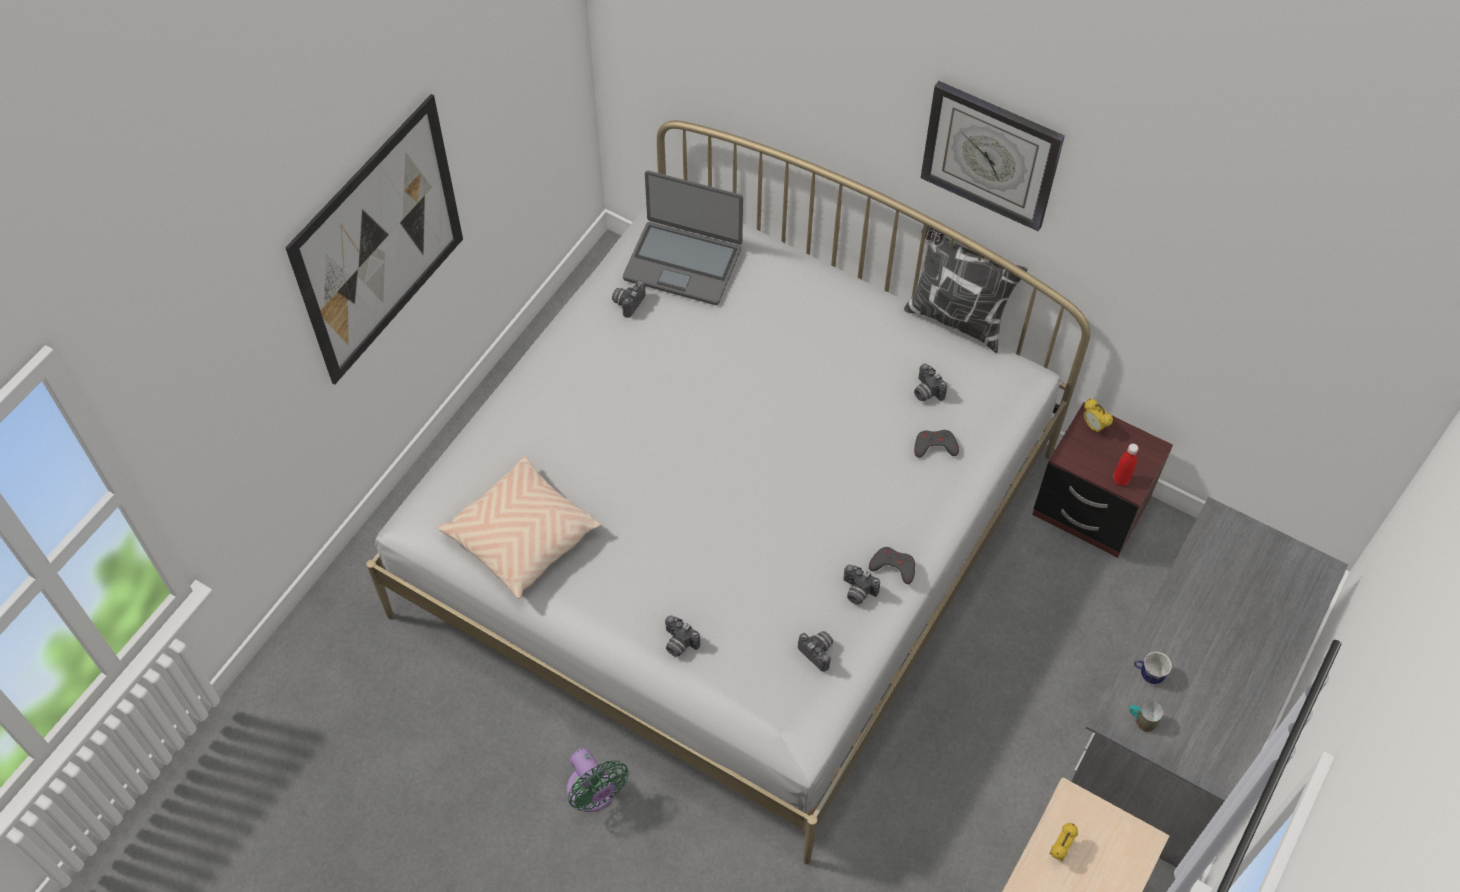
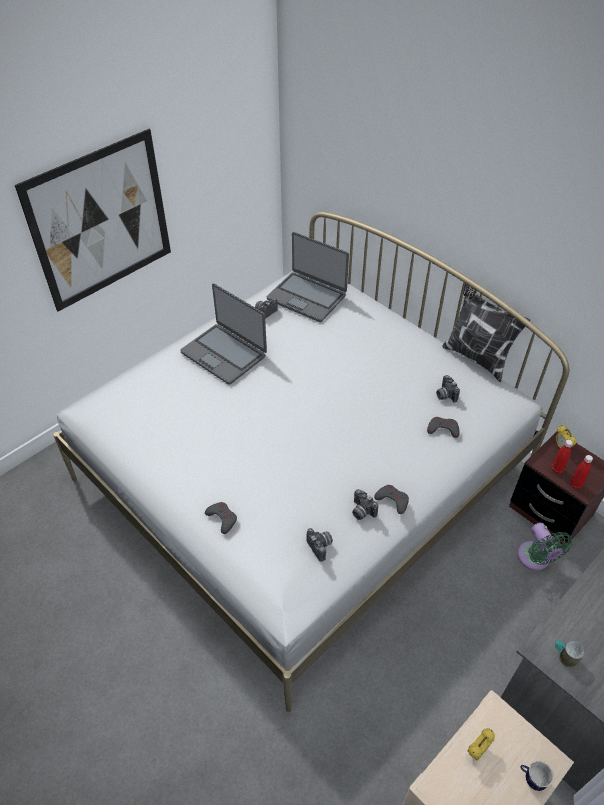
camera: 15 degrees right, 10 degrees down
(522, 536) = (145, 429): beige pillow -> none
(592, 389) = (224, 354): none -> laptop
(593, 793) = (157, 622): green fan -> green fan (535, 559)
(678, 643) = (222, 518): camera -> grey game controller
(991, 155) = (515, 223): wall clock -> none
(1092, 462) = (557, 469): none -> red bottle
(1147, 674) = (575, 621): mug -> mug (531, 778)

